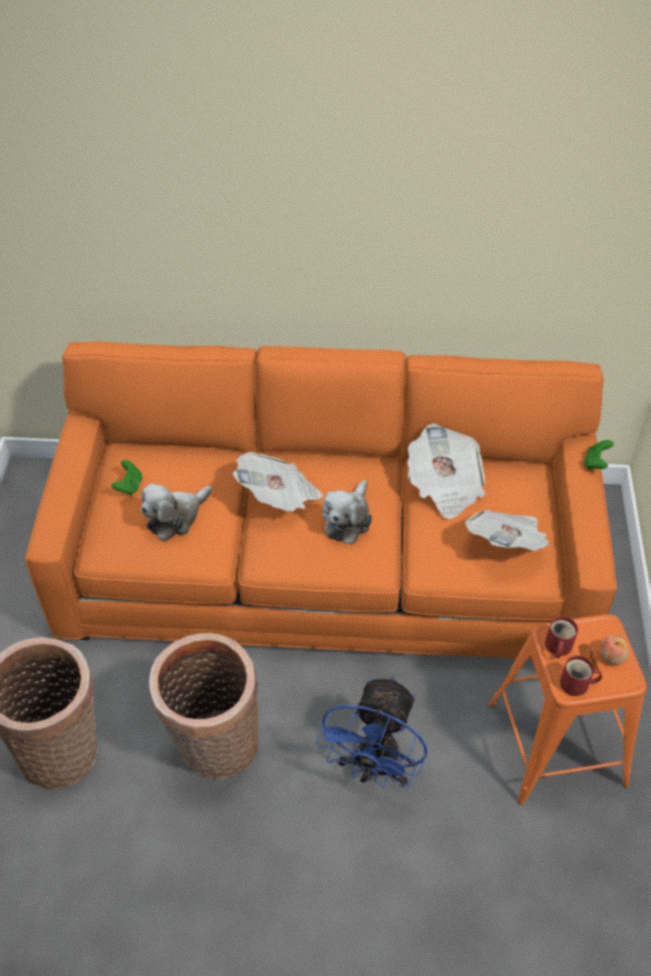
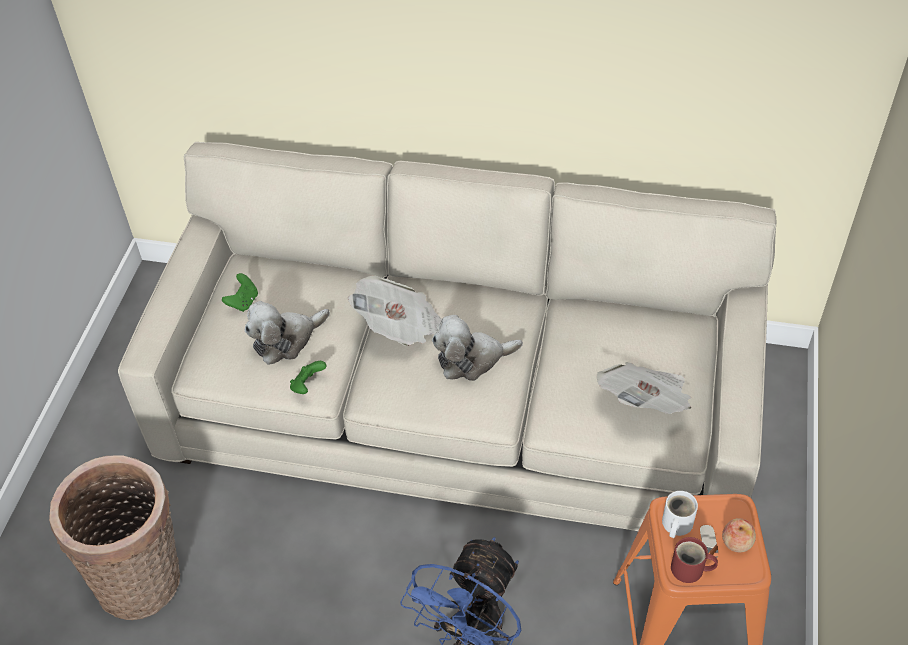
camera: 10 degrees right, 0 degrees up
(214, 747) = (303, 594): basket -> none
(327, 561) = (459, 404): orange sofa -> beige sofa
(348, 519) = (472, 359): plush toy -> plush toy turned 45 degrees clockwise
(444, 486) = (586, 332): newspaper -> none
(557, 646) = (675, 524): red mug -> white mug
(595, 463) = (760, 321): green game controller -> green game controller (308, 386)

